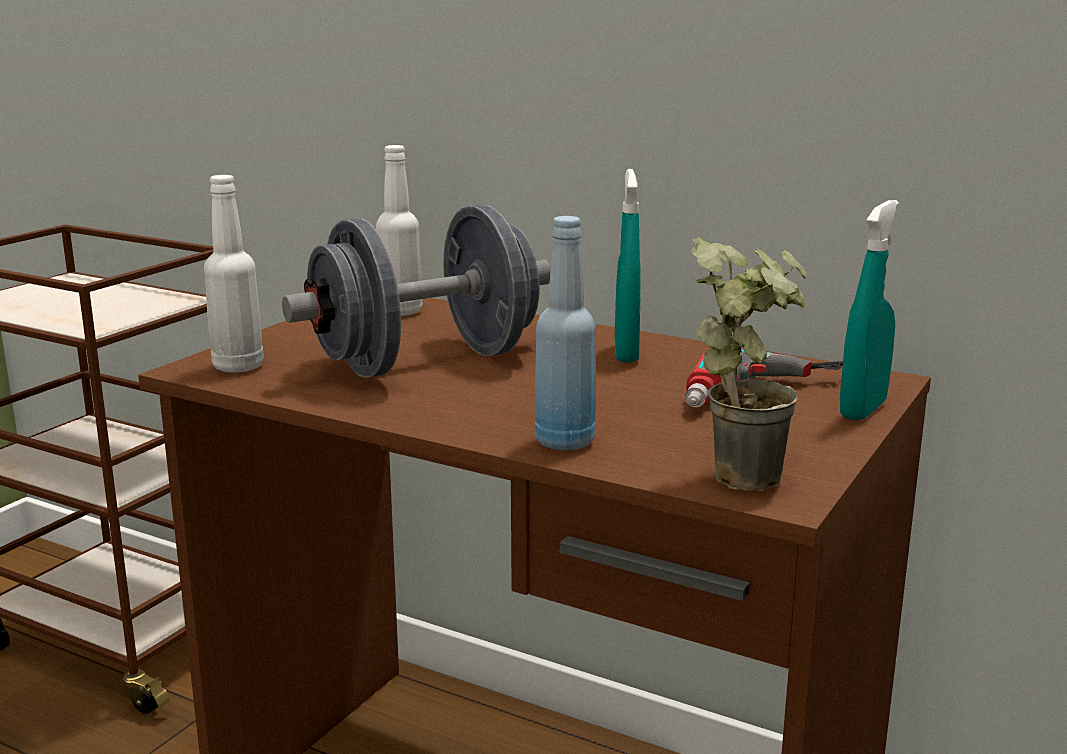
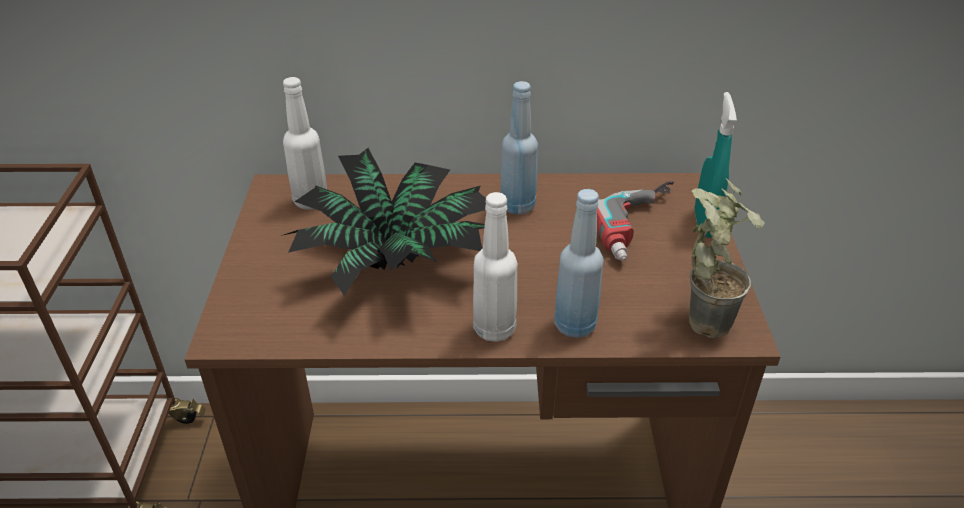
camera: 30 degrees left, 20 degrees up
(238, 366) = (259, 319): white bottle -> white bottle (494, 329)
(426, 362) = (396, 263): grey dumbbell -> potted plant
(626, 353) = (518, 206): turquoise spray bottle -> blue bottle

